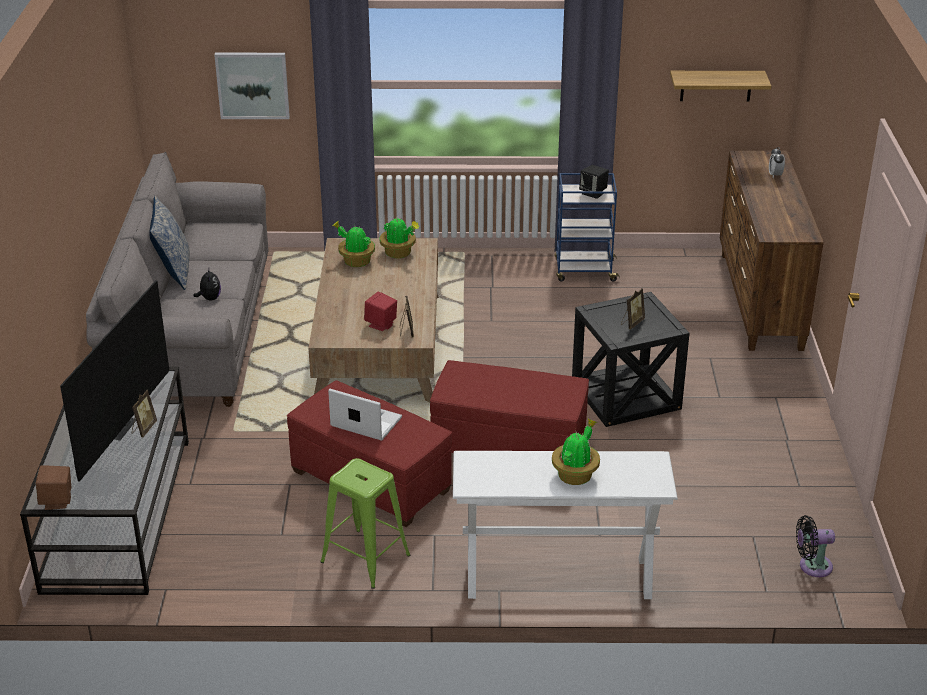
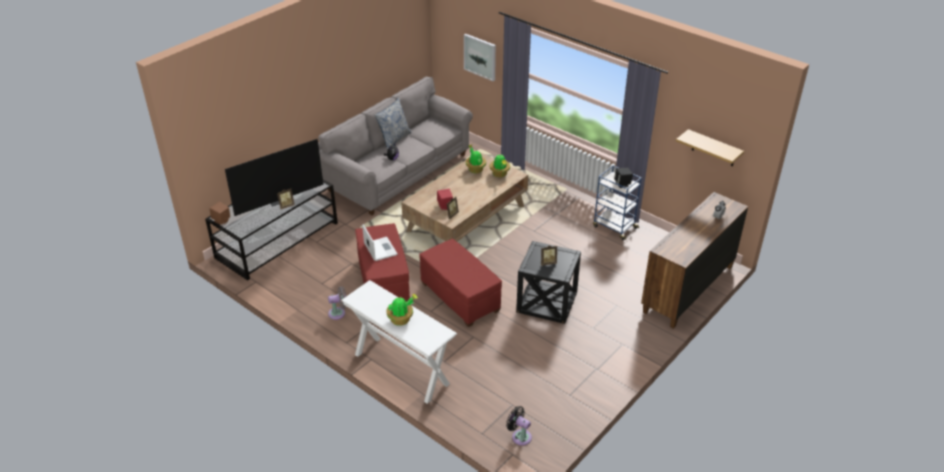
camera: 40 degrees right, 5 degrees up
(366, 559) = (338, 313): green stool -> grey fan

